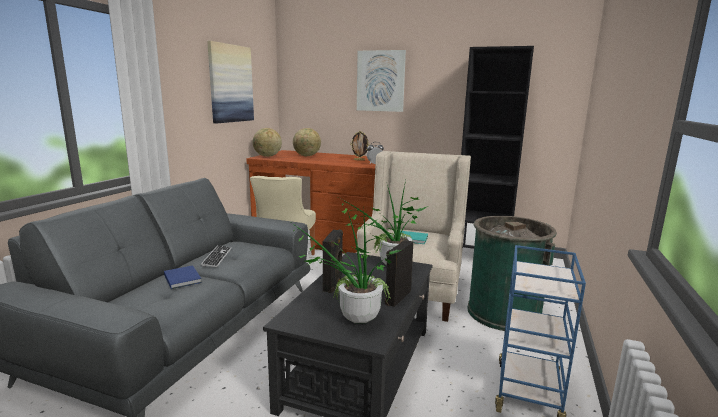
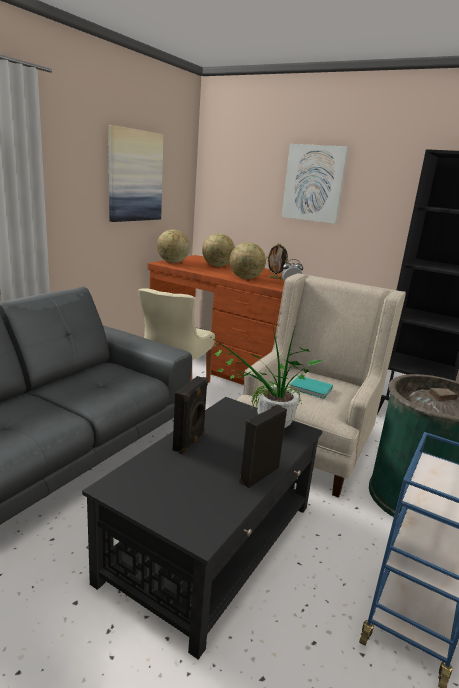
camera: 10 degrees right, 5 degrees up
(183, 278) = (31, 405): blue book -> none
(217, 257) = (79, 382): keyboard -> none
(336, 162) = (246, 278): none -> globe
(351, 318) = (189, 497): potted plant -> none

